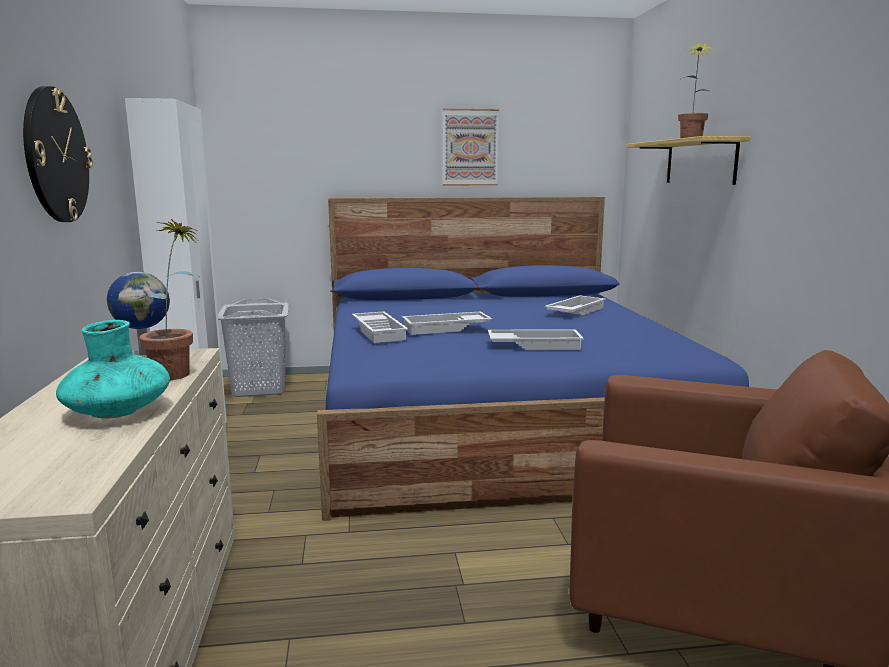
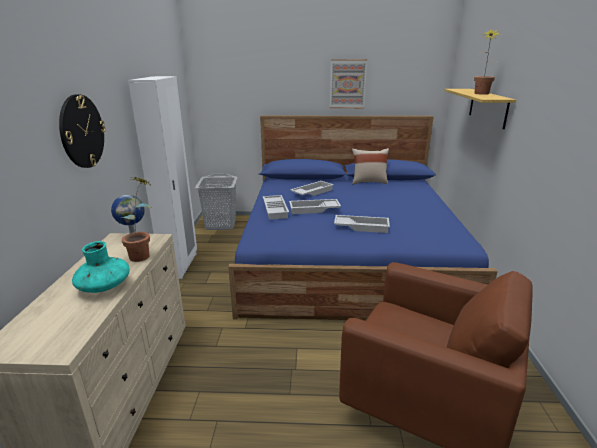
camera: 10 degrees right, 10 degrees up
(516, 299) = (369, 182): none -> beige pillow
(575, 311) = (399, 196): white tray -> white tray (312, 192)

